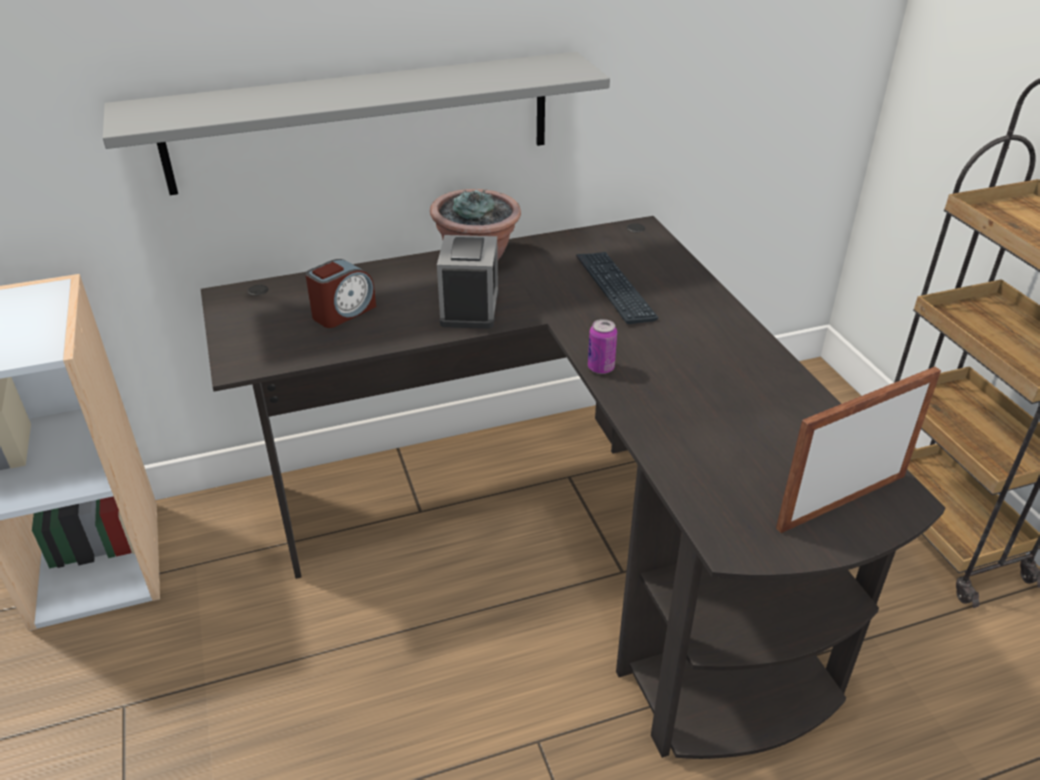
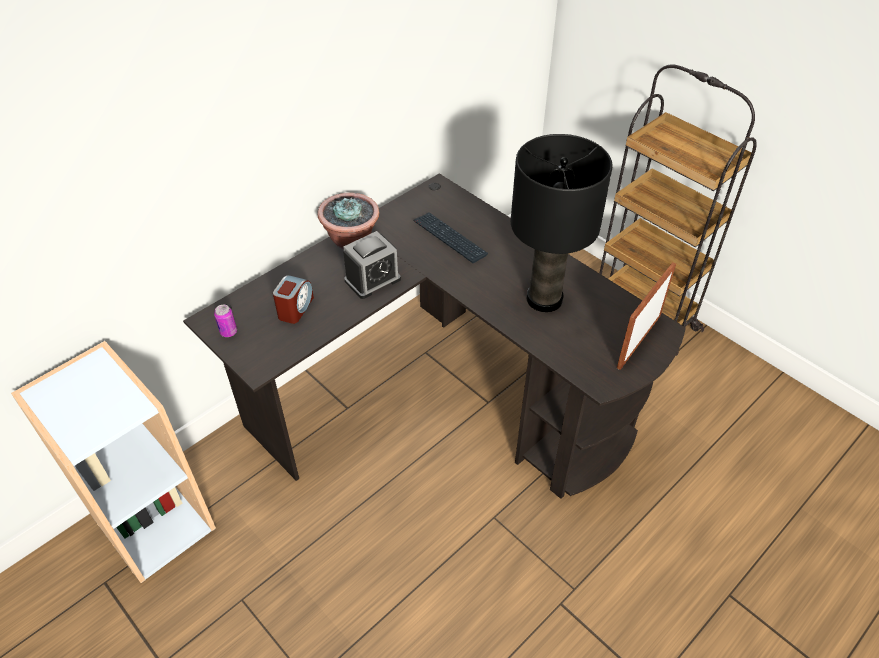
camera: 25 degrees left, 10 degrees up
(361, 122) = (267, 179): grey shelf -> none
(470, 307) = (372, 280): alarm clock -> alarm clock turned 75 degrees clockwise
(601, 368) = (475, 299): can -> can (228, 332)
(709, 397) = (544, 299): none -> black table lamp

